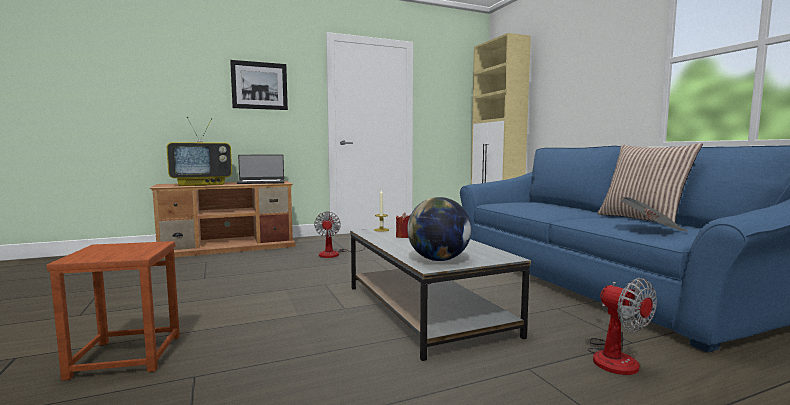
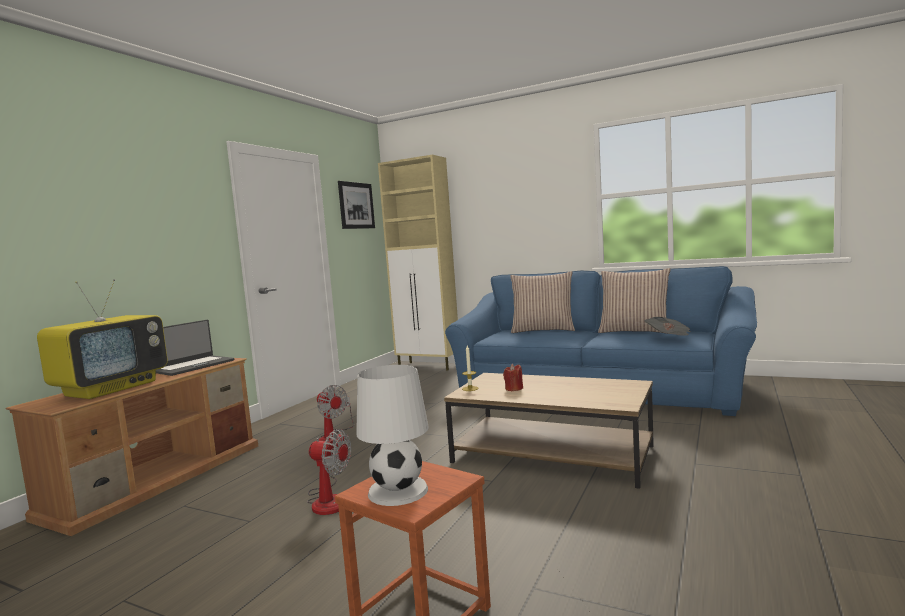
camera: 40 degrees left, 0 degrees up
(104, 251) = (398, 491): none -> white table lamp
(259, 85) = (152, 220): picture -> picture (356, 205)
(426, 310) = (553, 454): grey coffee table -> brown coffee table
(438, 260) = (609, 398): globe -> none
(556, 205) = (543, 330): none -> pillow
(614, 356) = (710, 436): fan -> fan (328, 500)

